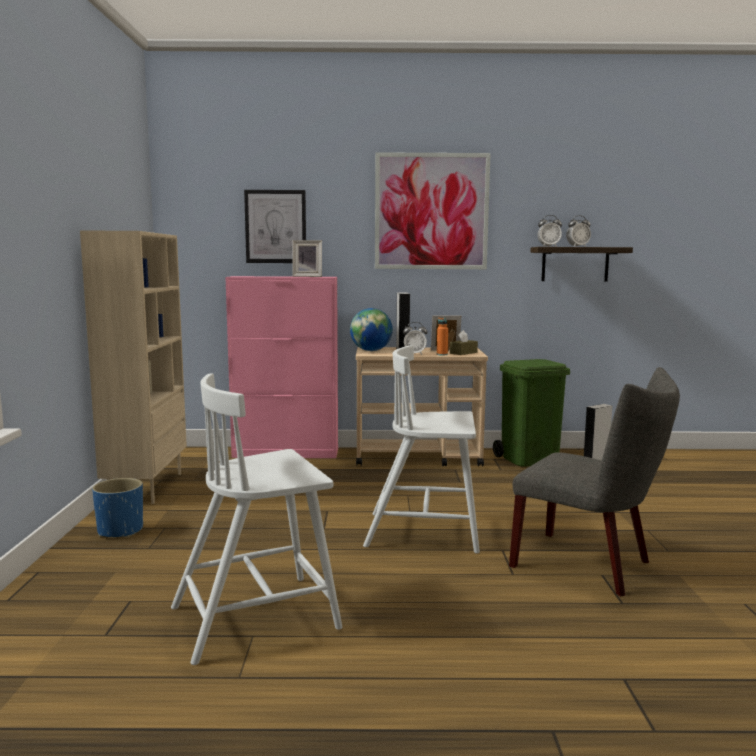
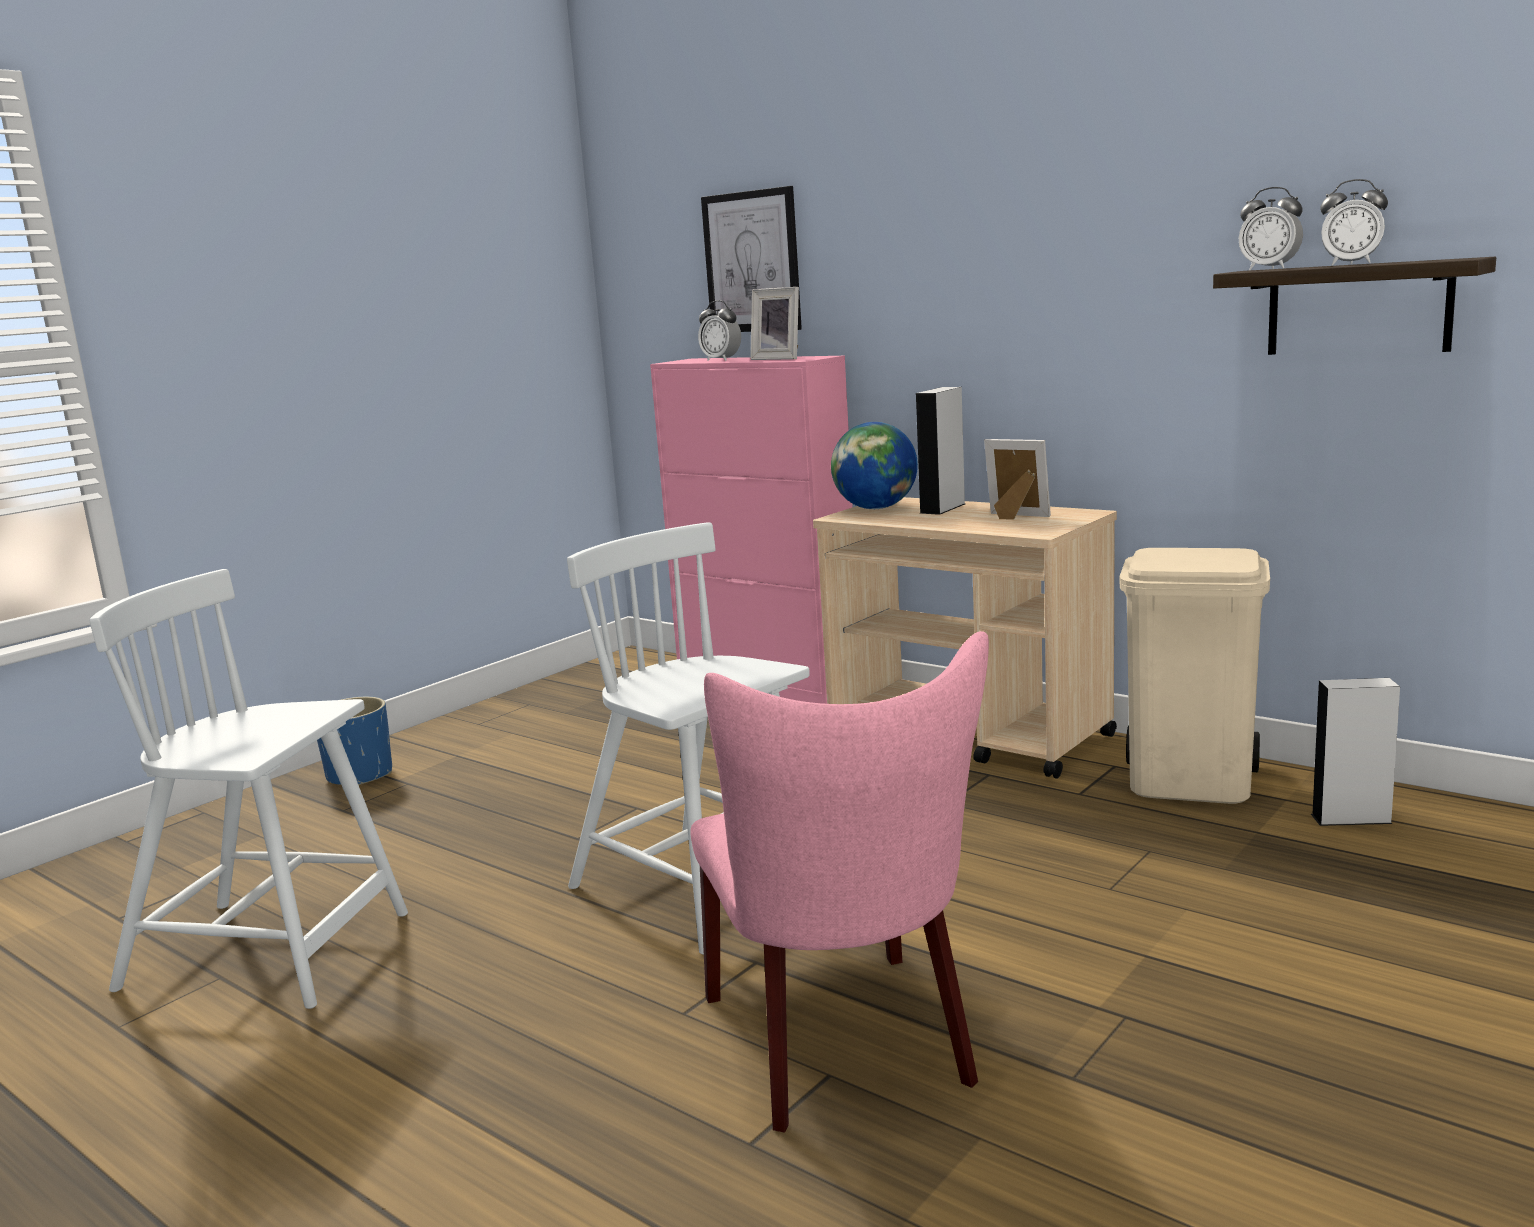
camera: 40 degrees right, 5 degrees up
(146, 487) = (494, 712): beige bookcase -> none
(414, 354) = (925, 523): alarm clock -> alarm clock (721, 360)
(431, 212) = (1016, 205): picture -> none
(442, 354) = (972, 527): orange bottle -> none
(463, 353) = (1030, 526): brown tissue box -> none
(529, 459) = (1192, 782): green trash can -> beige trash can
(589, 565) = (845, 1047): grey chair -> pink chair

